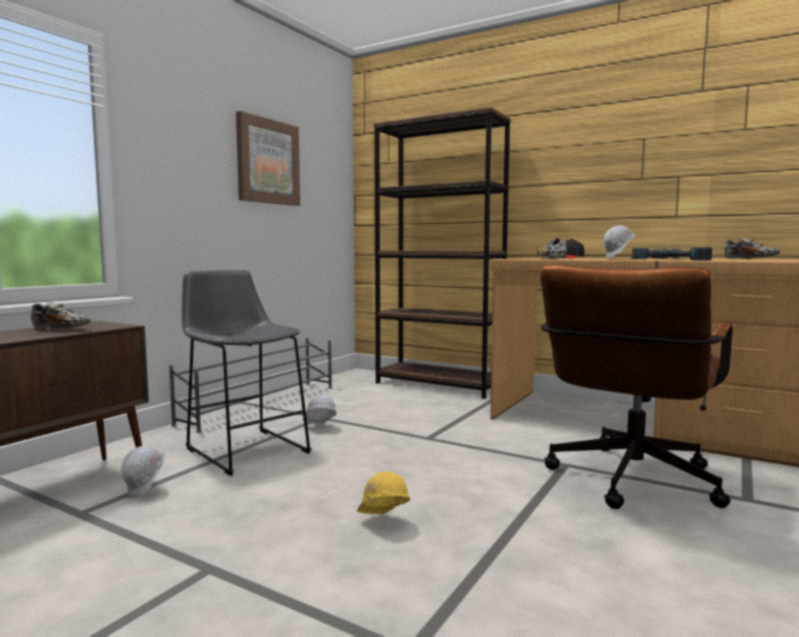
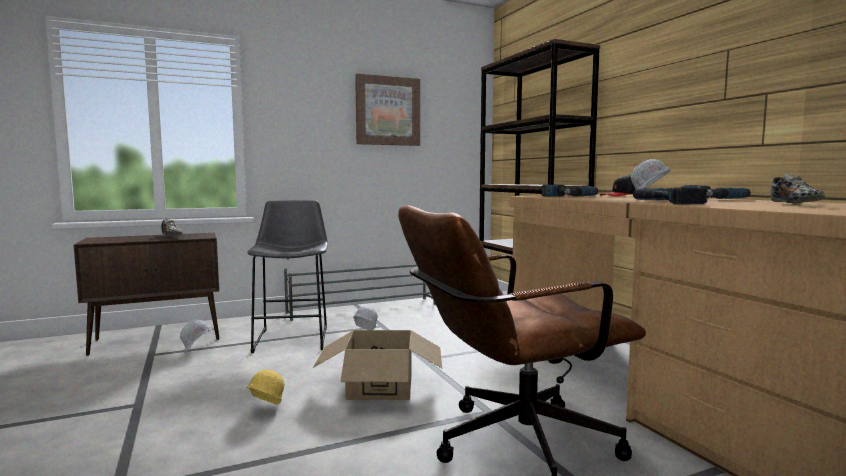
camera: 35 degrees right, 0 degrees up
(442, 470) = (379, 386): none -> cardboard box
(551, 259) = (565, 197): shoe -> power drill

